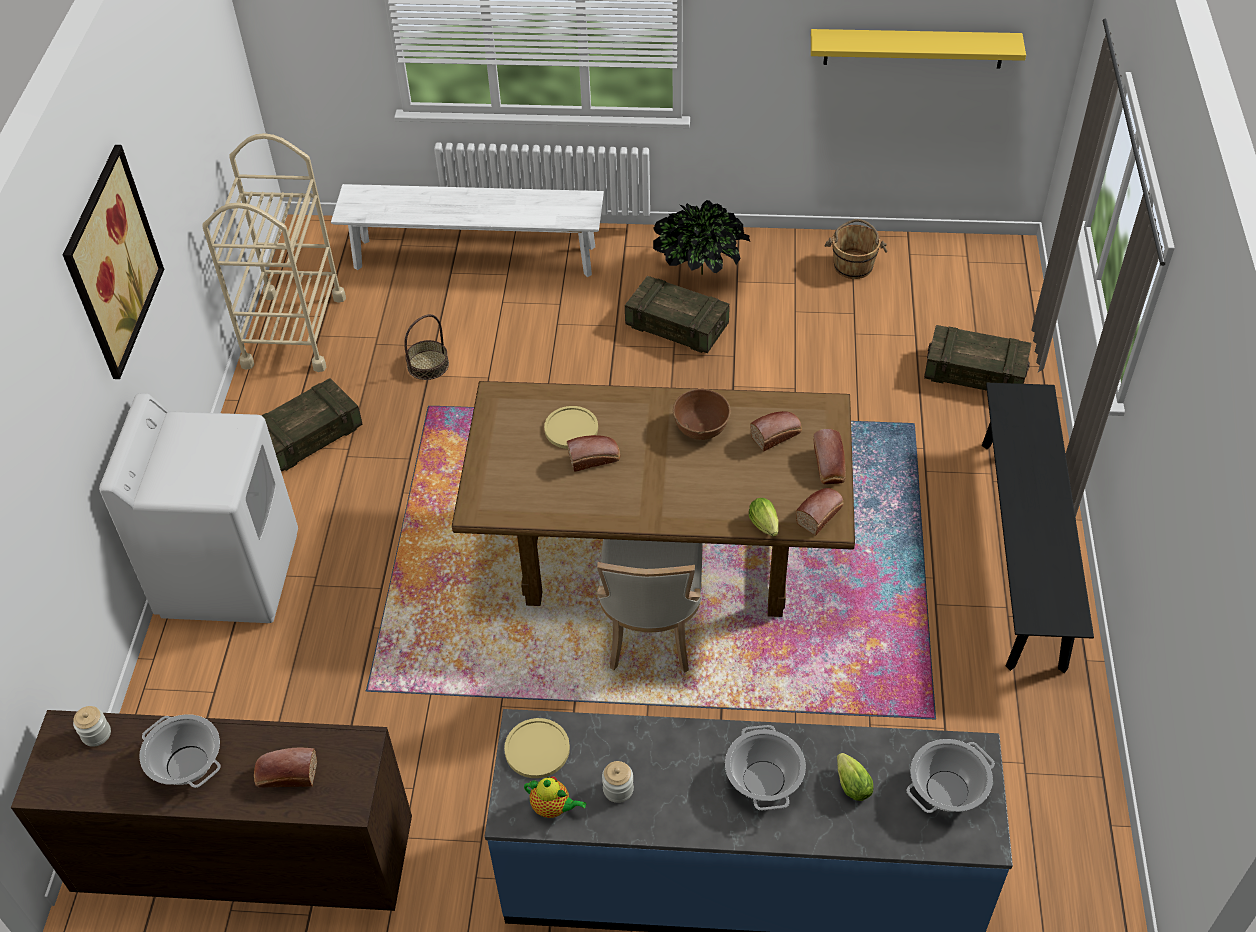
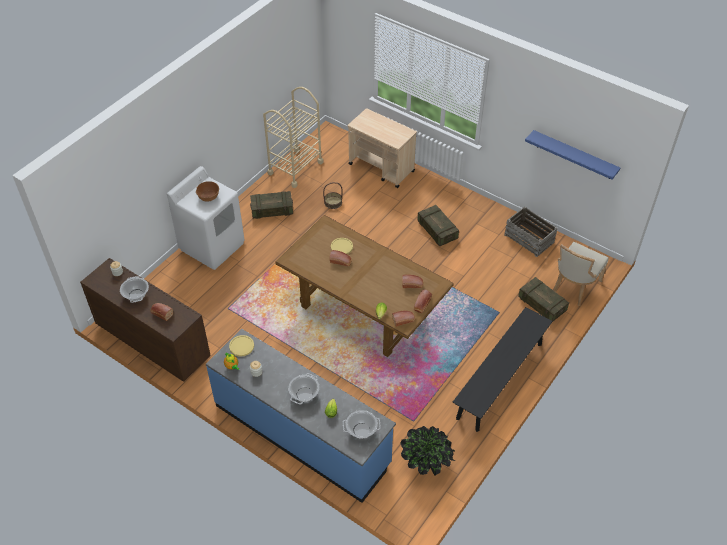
camera: 30 degrees right, 0 degrees up
(112, 262) = (207, 116): picture -> none
(475, 257) = (381, 168): white bench -> beige cart
(651, 631) = (337, 337): beige chair -> beige chair (574, 287)
(700, 273) = (464, 213): potted plant -> potted plant (426, 462)
(701, 428) = (387, 268): brown bowl -> brown bowl (208, 197)
(853, 265) = (529, 238): brown bucket -> crate
(913, 48) = (574, 155): yellow shelf -> blue shelf

